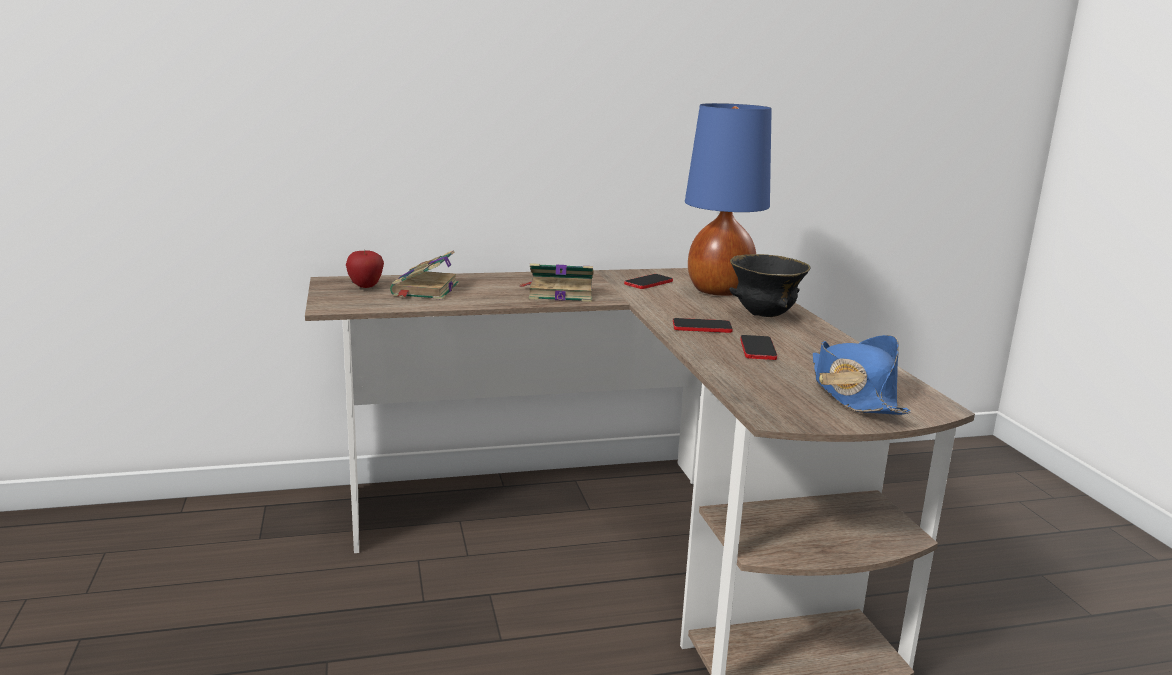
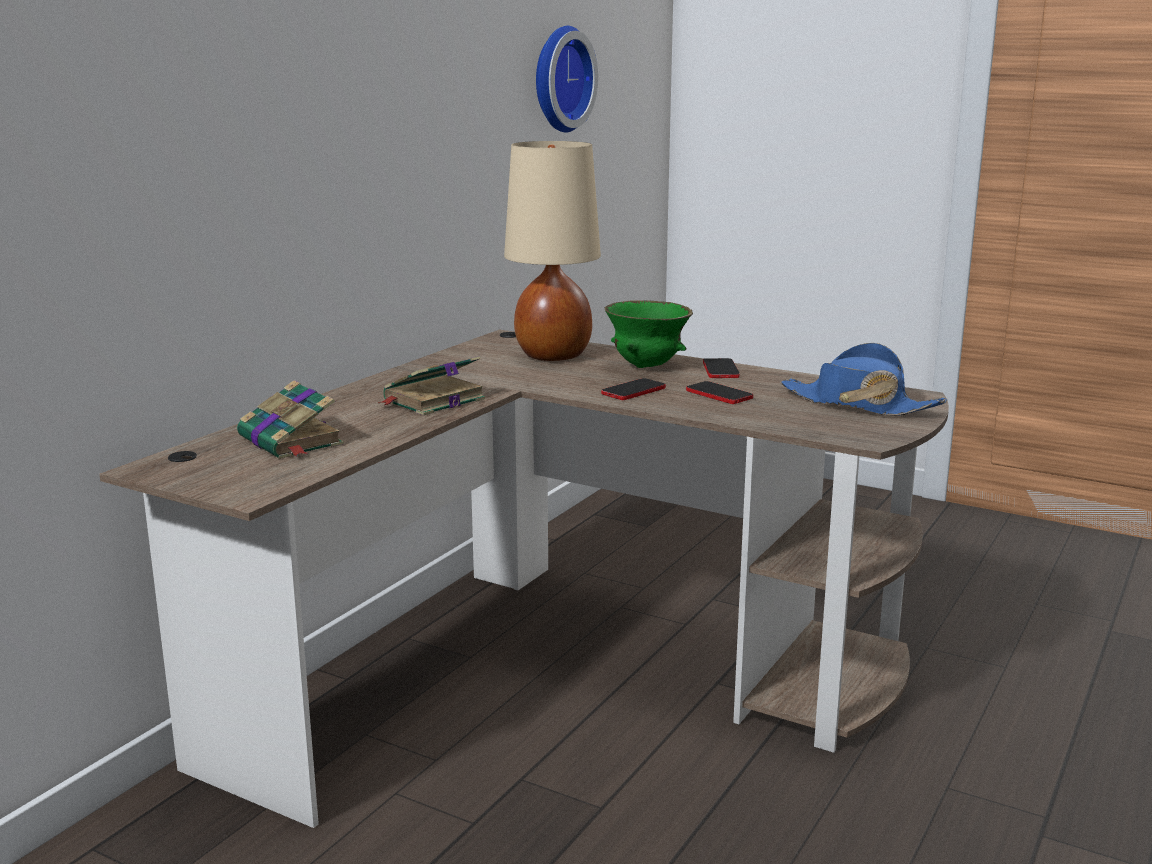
camera: 45 degrees left, 0 degrees up
(365, 286) = (218, 460): apple -> none
(648, 283) = (476, 366): phone -> phone (720, 370)
(720, 291) = (554, 355): blue table lamp -> beige table lamp
(764, 316) = (646, 366): black bowl -> green bowl
(863, 59) = (558, 79): none -> wall clock

